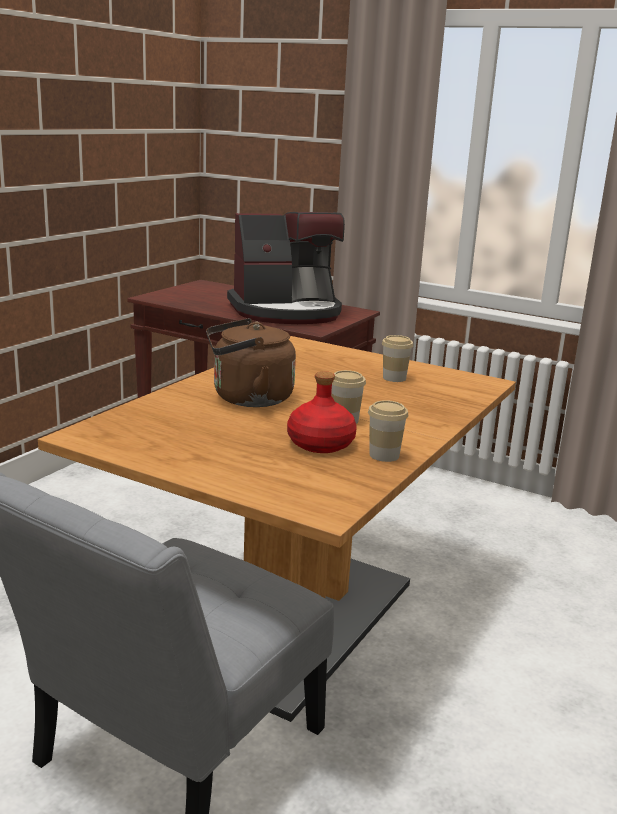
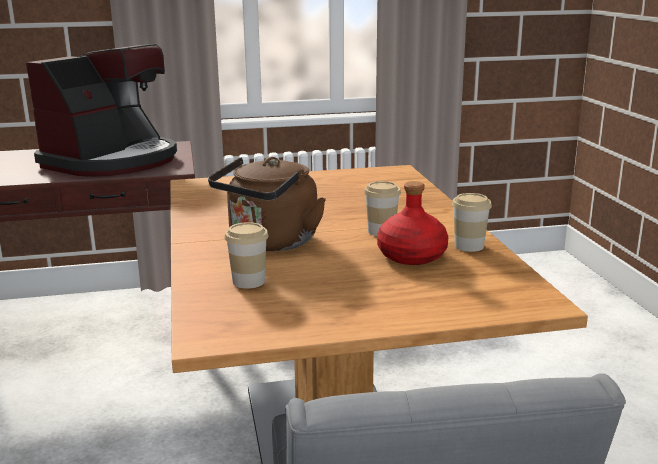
camera: 40 degrees left, 0 degrees up
(394, 378) = (333, 188): cup -> cup (248, 281)

